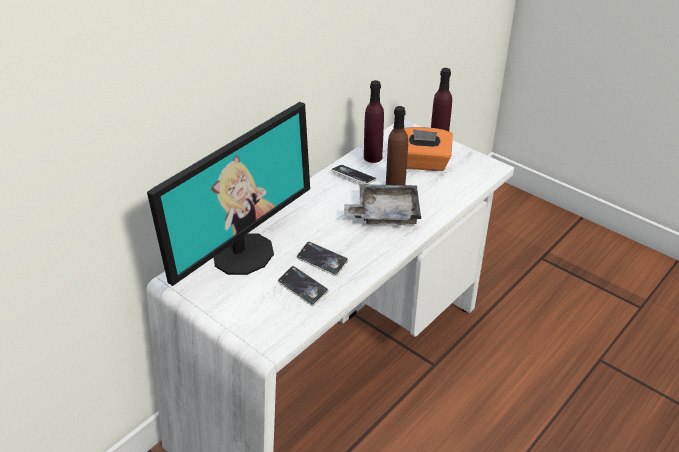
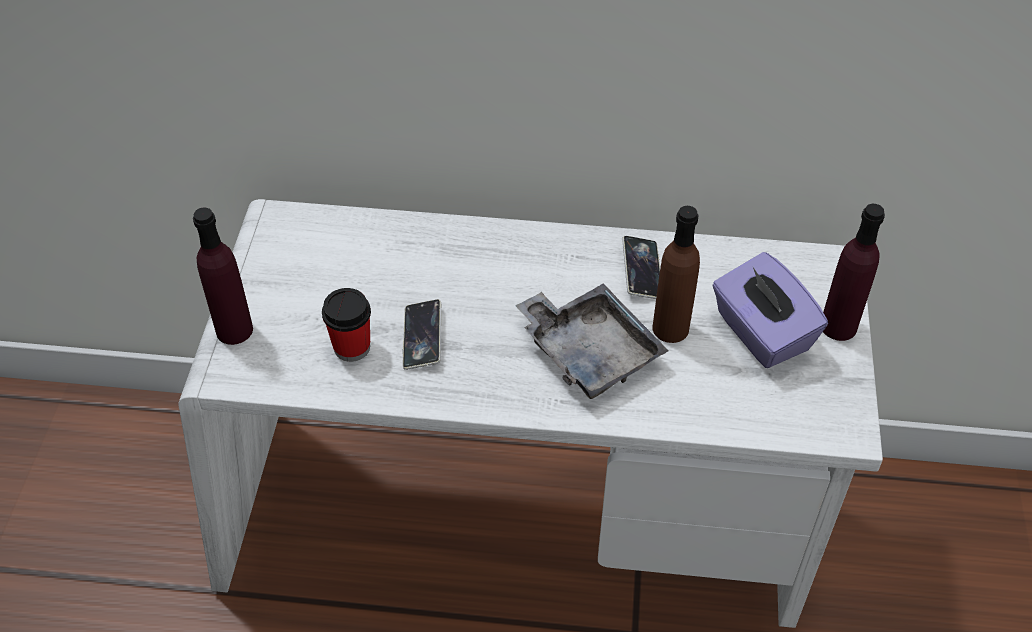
camera: 55 degrees right, 10 degrees up
(242, 253) = (371, 250): monitor -> none
(302, 288) = (352, 347): phone -> cup
(373, 157) = (714, 267): purple bottle -> purple bottle (234, 330)
(422, 163) = (761, 333): orange tissue box -> purple tissue box

